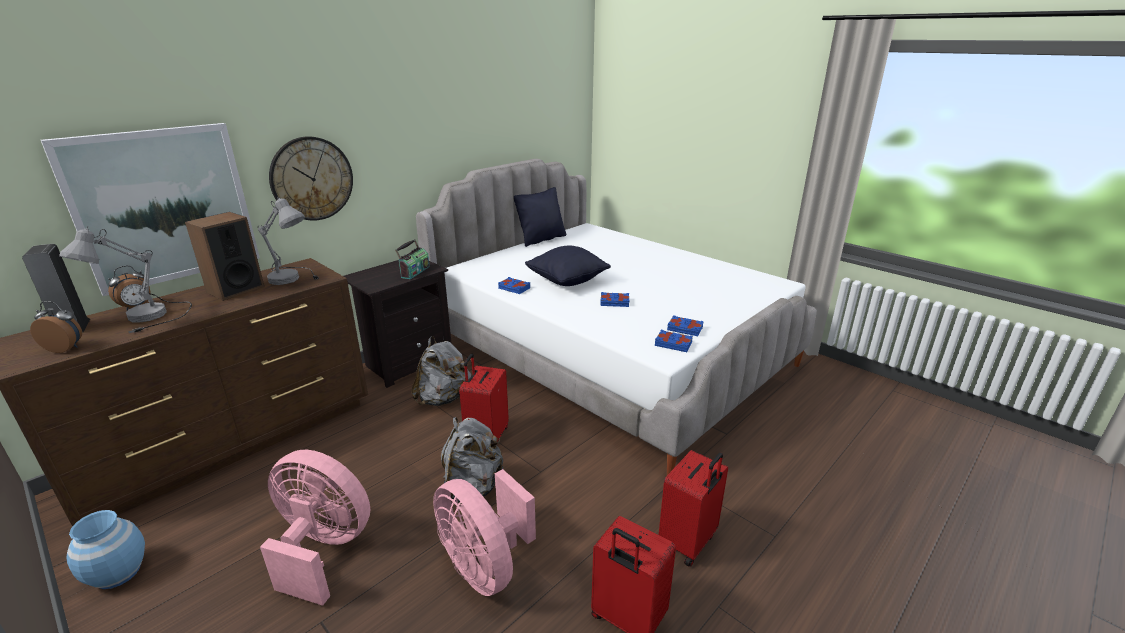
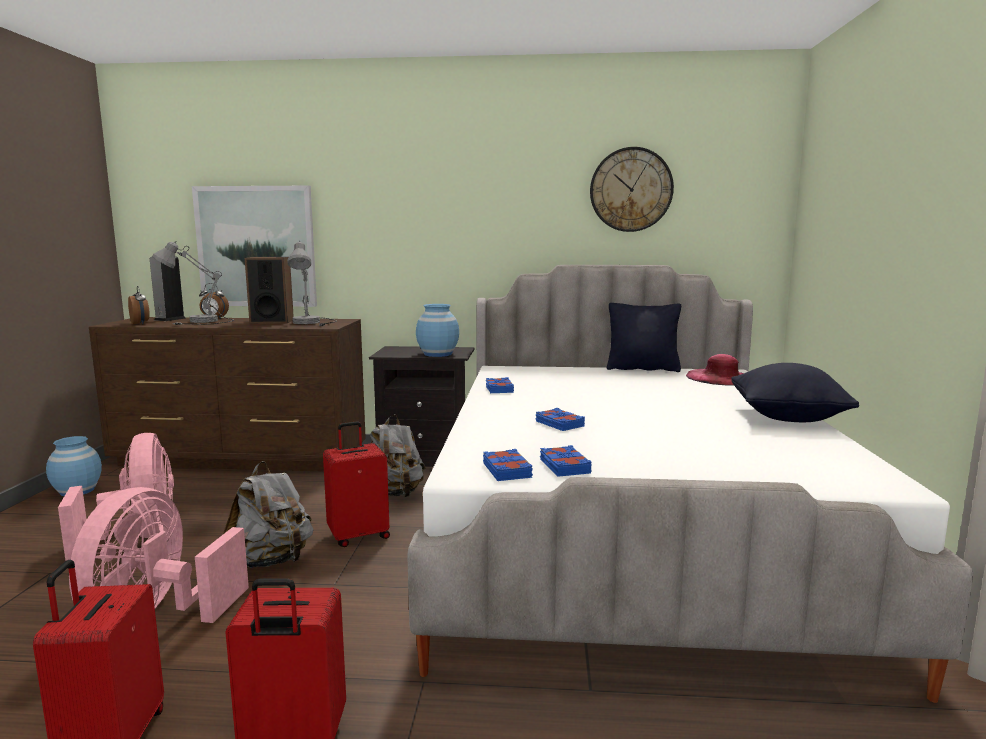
camera: 50 degrees right, 15 degrees down
(312, 179) = (376, 244): wall clock -> wall clock (631, 190)
(414, 272) = (437, 354): radio -> blue vase
(567, 281) = (565, 398): black pillow -> black pillow (787, 417)
(594, 234) = (721, 378): none -> pink hat

